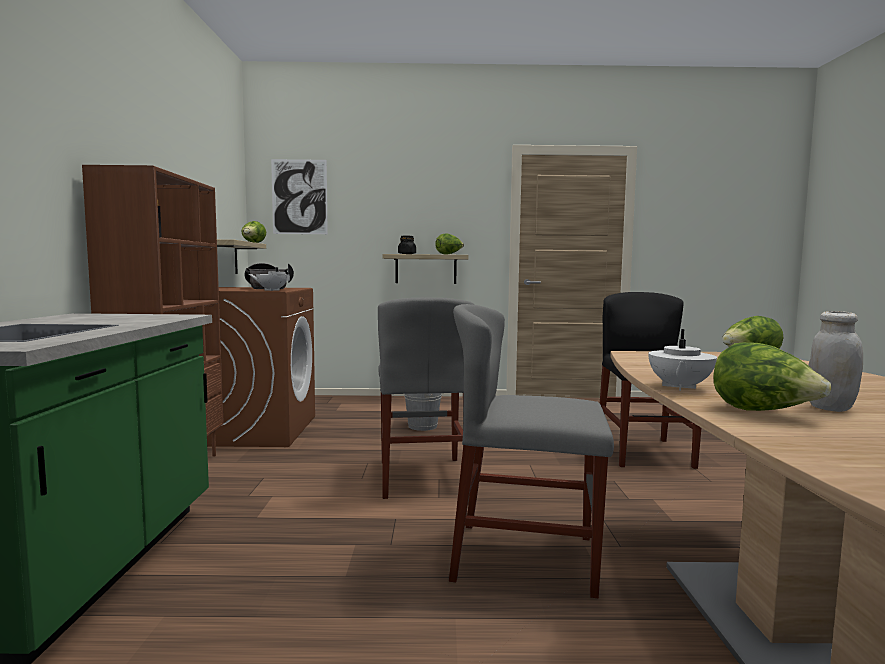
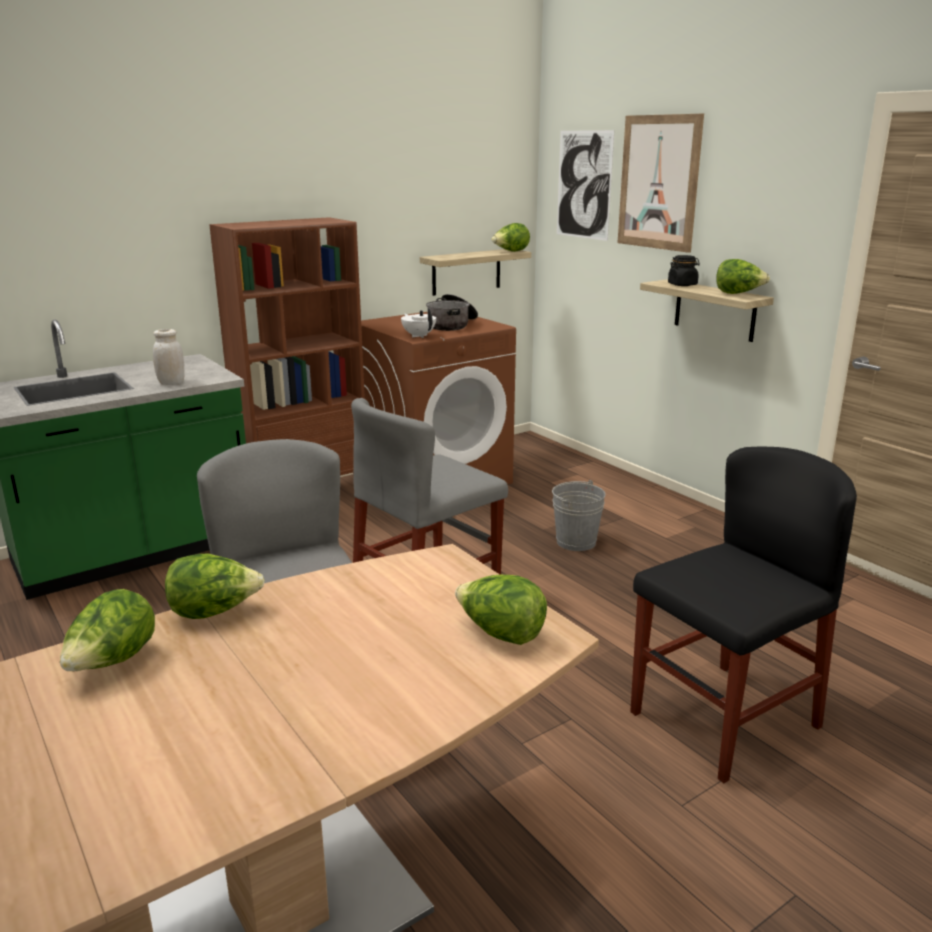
camera: 55 degrees right, 15 degrees up
(370, 193) = (658, 182): none -> picture
(679, 387) = (214, 612): white teapot -> lettuce
(830, 408) = (158, 698): white jar -> white jar (171, 383)

